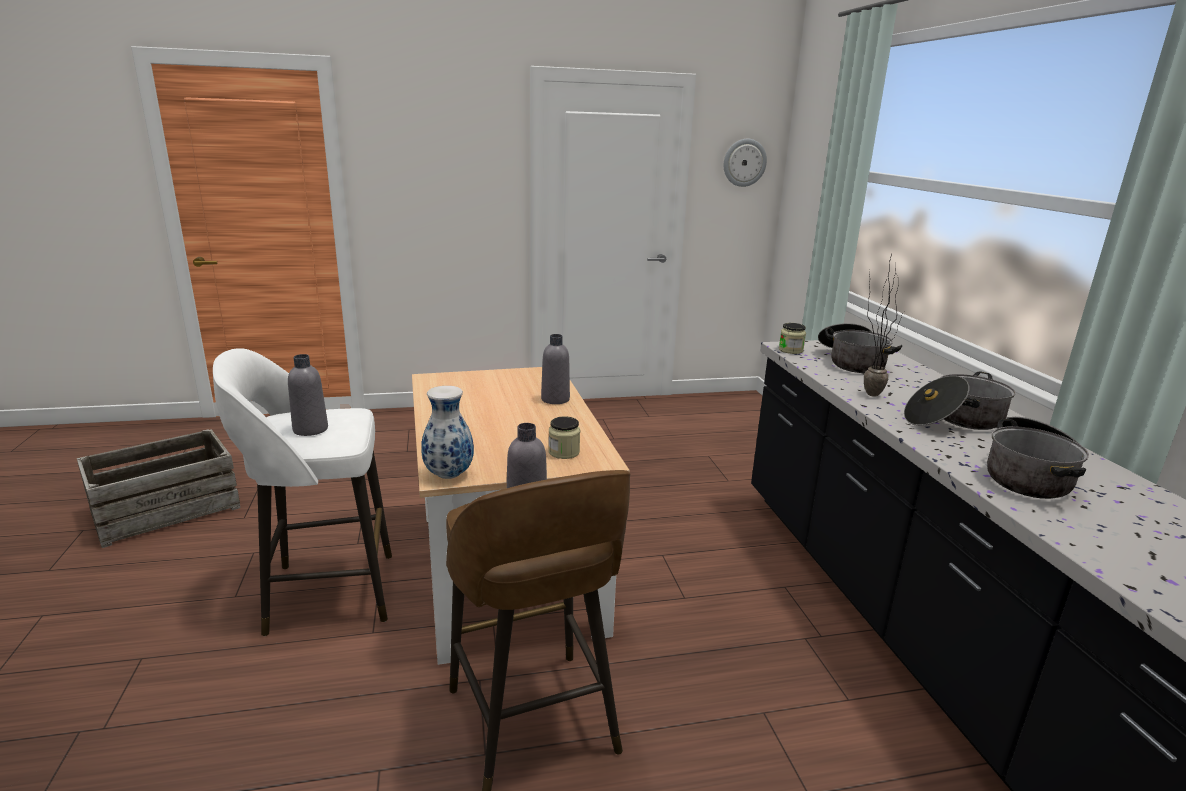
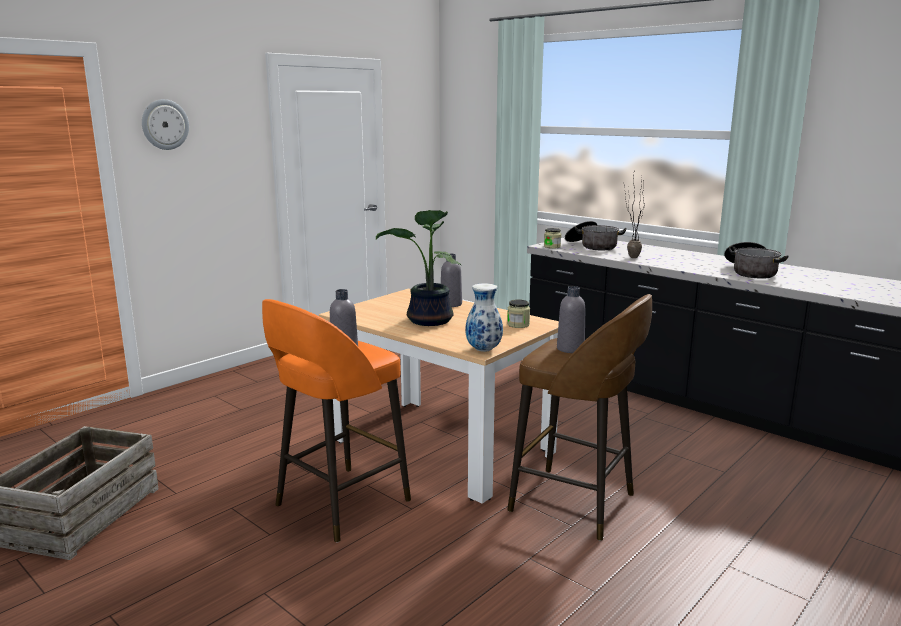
camera: 35 degrees left, 5 degrees down
(326, 593) = (339, 504): white stool -> orange stool
(483, 415) = (428, 321): none -> potted plant
(744, 162) = (416, 126): wall clock -> wall clock (165, 124)
(954, 420) = (686, 260): cooking pot -> none

